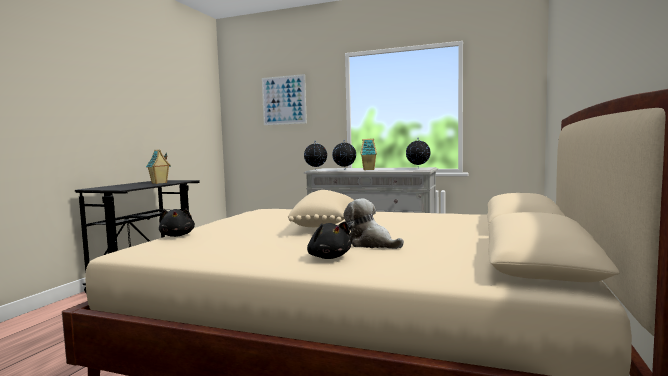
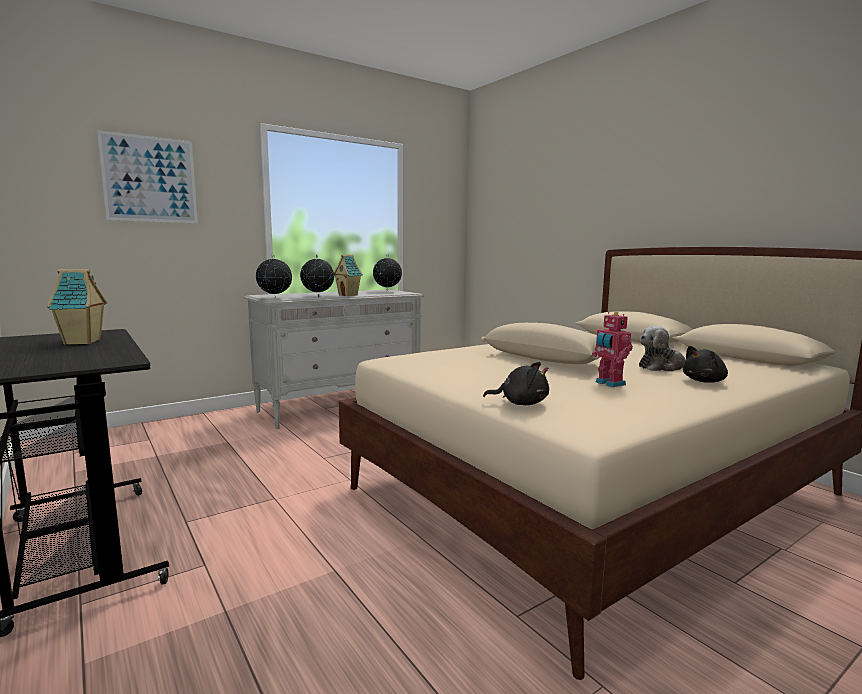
camera: 55 degrees left, 5 degrees up
(267, 241) = (609, 383): none -> toy robot
(328, 257) = (705, 381): black plush toy -> black plush toy turned 150 degrees clockwise

